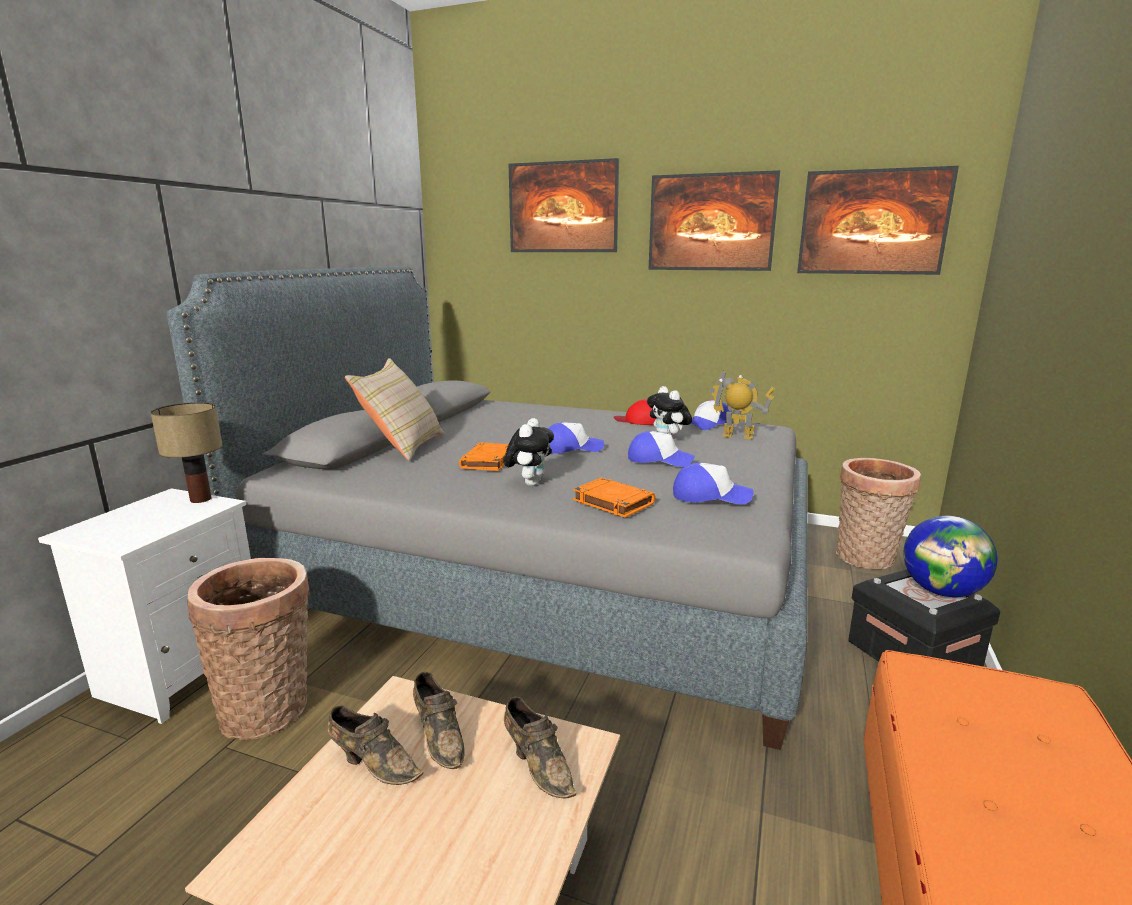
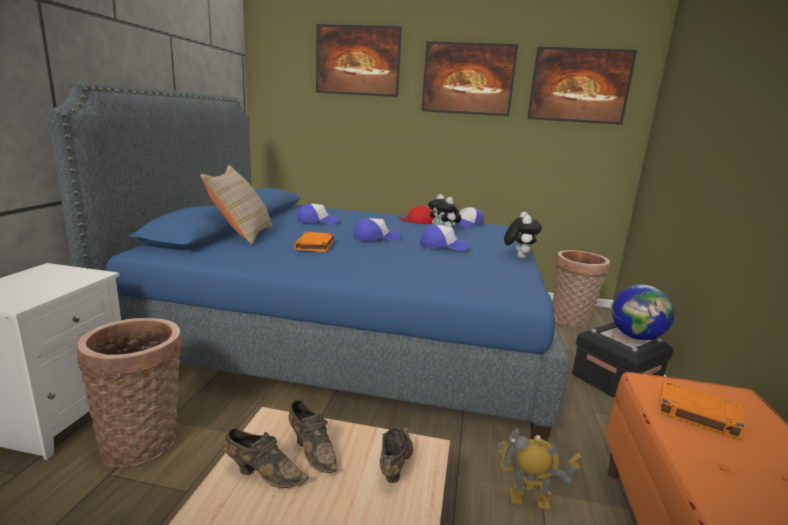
camera: 10 degrees left, 0 degrees up
(199, 499) = (76, 271): table lamp -> none
(530, 483) = (353, 260): plush toy -> plush toy (518, 257)
(538, 765) = (395, 465): brown shoe -> brown shoe turned 120 degrees counterclockwise
(541, 574) = (347, 334): grey bed -> blue bed
(612, 502) = (420, 273): orange book -> orange book (697, 413)
(710, 496) = (489, 269): cap -> cap (317, 221)
(737, 436) = (490, 232): toy robot -> toy robot (529, 500)

